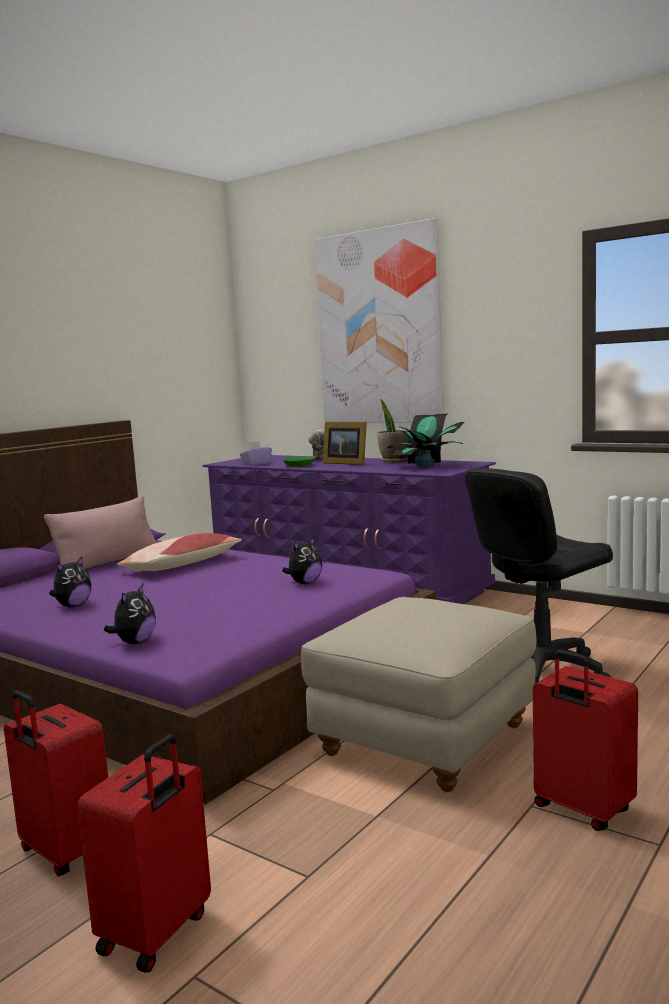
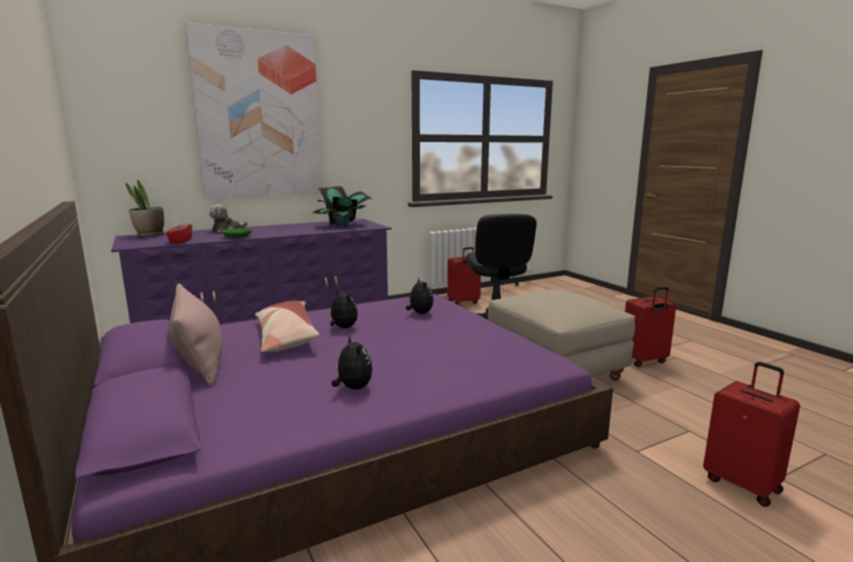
camera: 65 degrees left, 5 degrees up
(64, 853) = (646, 511): red suitcase -> red suitcase (463, 303)
(134, 642) = (502, 373): plush toy -> plush toy (342, 328)
(256, 464) = (180, 241): purple tissue box -> red tissue box
(345, 463) = (266, 230): picture frame -> none
(395, 461) = (297, 225): potted plant -> potted plant (150, 235)

